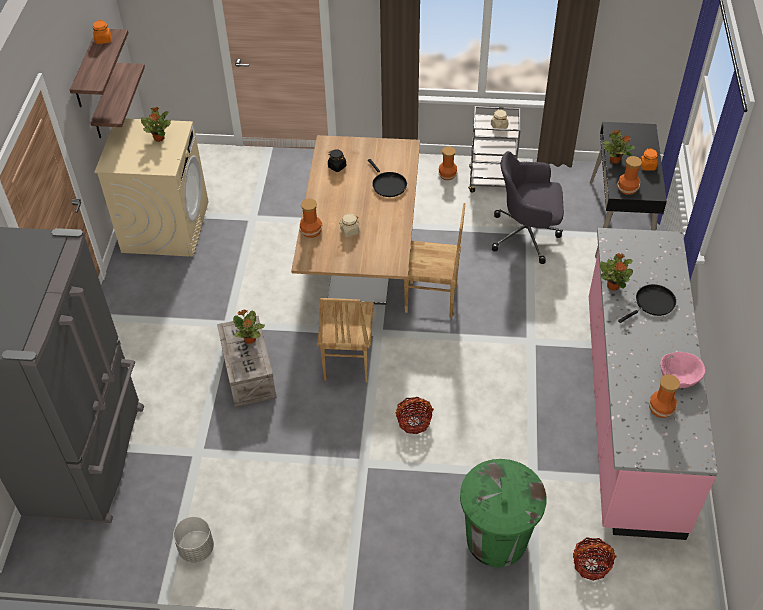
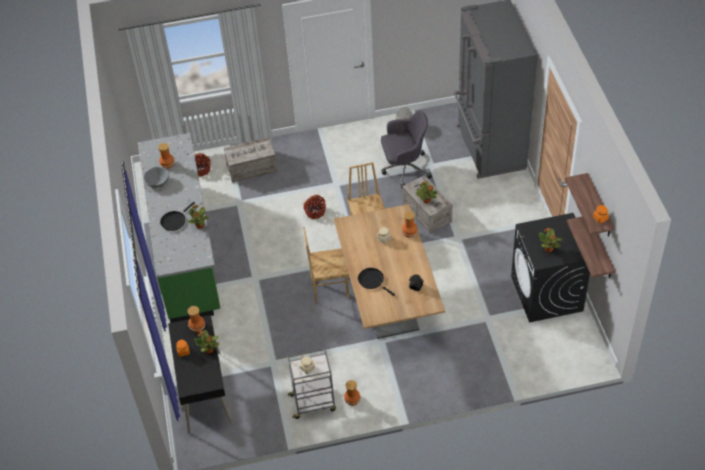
camera: 165 degrees right, 0 degrees up
(165, 226) = (547, 294): beige washing machine -> black washing machine
(496, 540) = (252, 168): green trash can -> crate
(527, 235) = (274, 359): grey office chair -> grey office chair (404, 169)
(630, 412) = (186, 250): pink counter -> green counter
(679, 377) = (158, 182): pink bowl -> grey bowl

